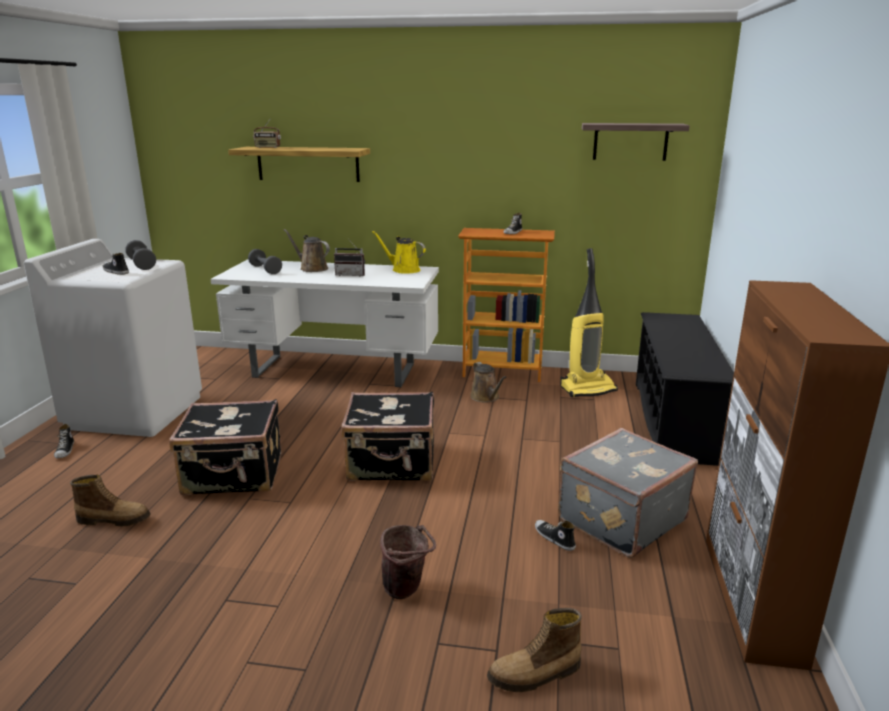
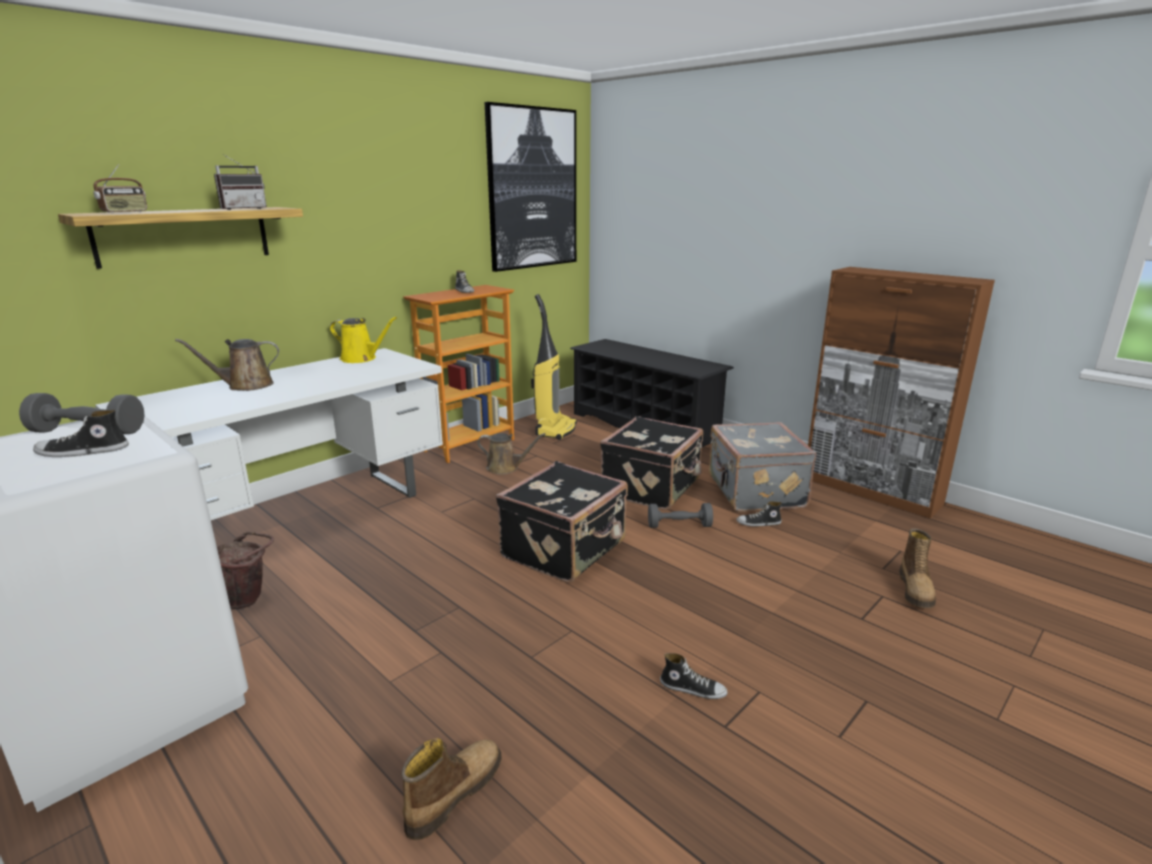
camera: 55 degrees left, 0 degrees up
(65, 450) = (132, 822): shoe -> shoe (693, 688)
(234, 475) = (462, 654): black suitcase -> black suitcase (652, 488)
(265, 270) = (182, 404): grey dumbbell -> grey dumbbell (679, 525)
(351, 274) = (321, 377): radio -> radio (242, 208)
(403, 270) = (361, 358): yellow watering can -> yellow watering can turned 135 degrees counterclockwise
(407, 590) = (782, 610): brown bucket -> brown bucket (249, 599)
(630, 141) = (532, 189): shelf -> picture

